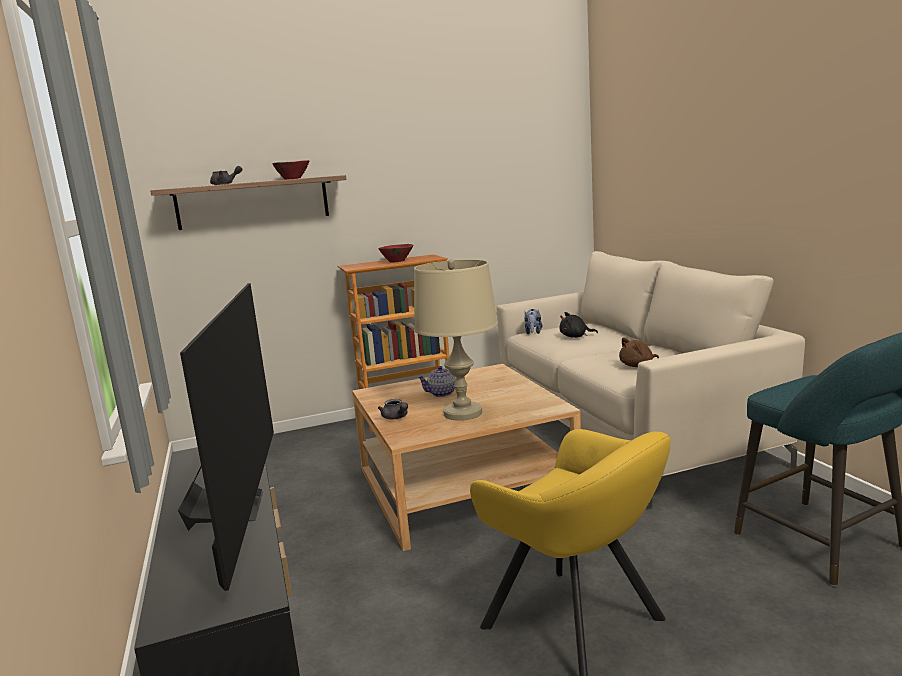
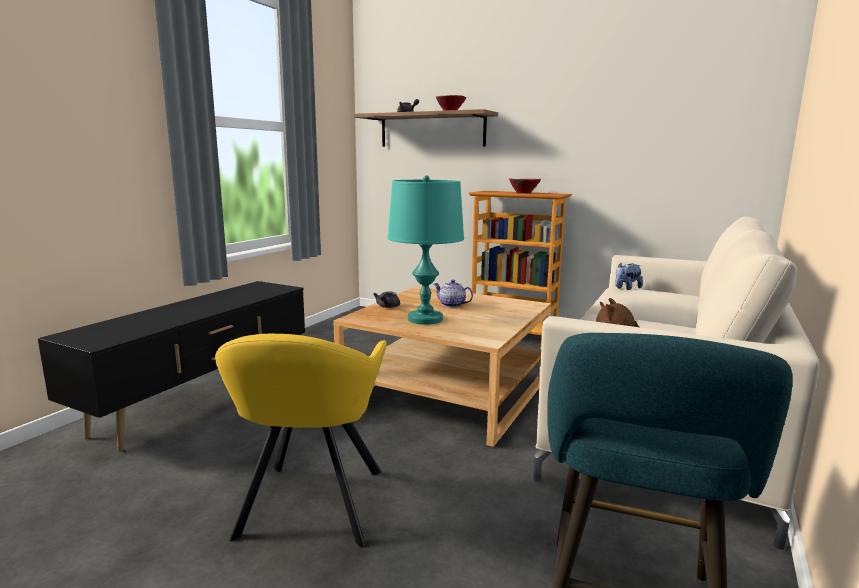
camera: 45 degrees right, 0 degrees up
(238, 508) = (198, 311): television -> none
(463, 413) = (425, 319): beige table lamp -> turquoise table lamp
(575, 337) = (645, 300): black plush toy -> none

